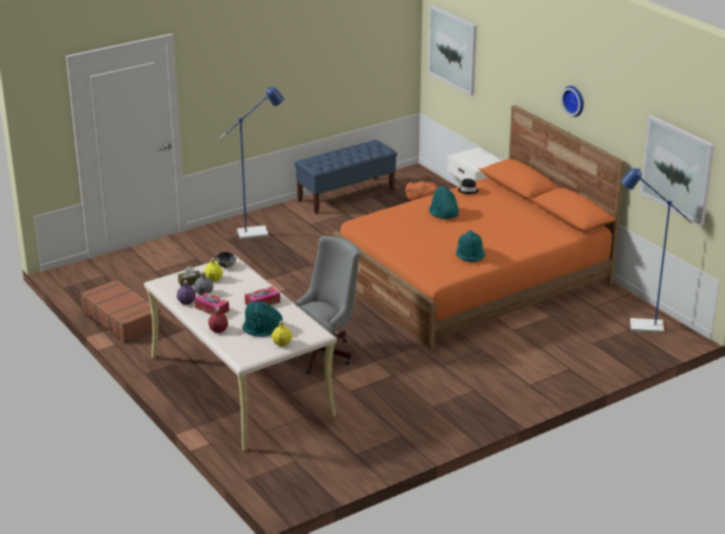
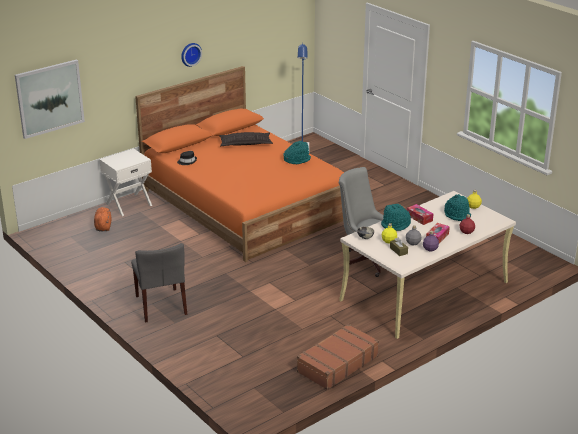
camera: 95 degrees left, 0 degrees up
(258, 232) = (161, 305): blue floor lamp -> grey chair
(346, 195) = (85, 264): blue bench -> none
(443, 213) = (231, 168): turquoise hat -> turquoise hat (396, 225)
(521, 225) = (245, 143): none -> pillow
(677, 169) = (278, 43): picture -> none

